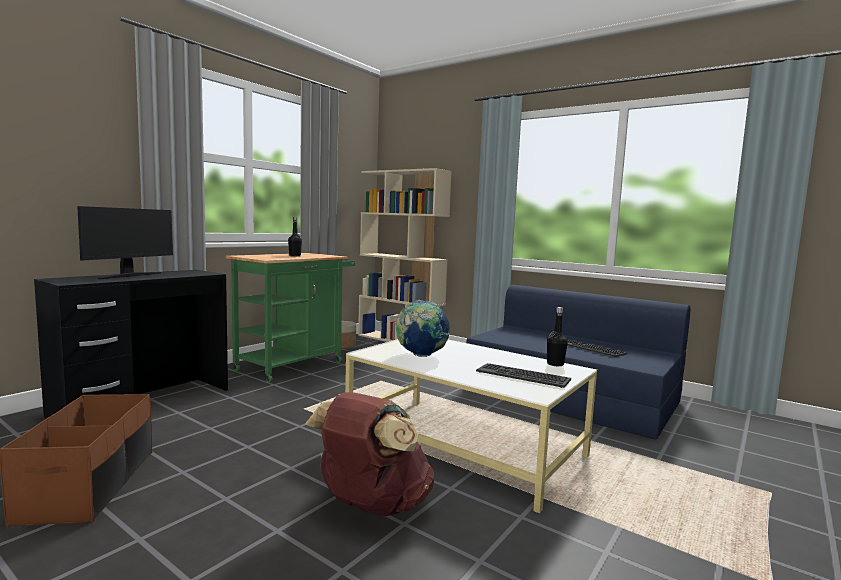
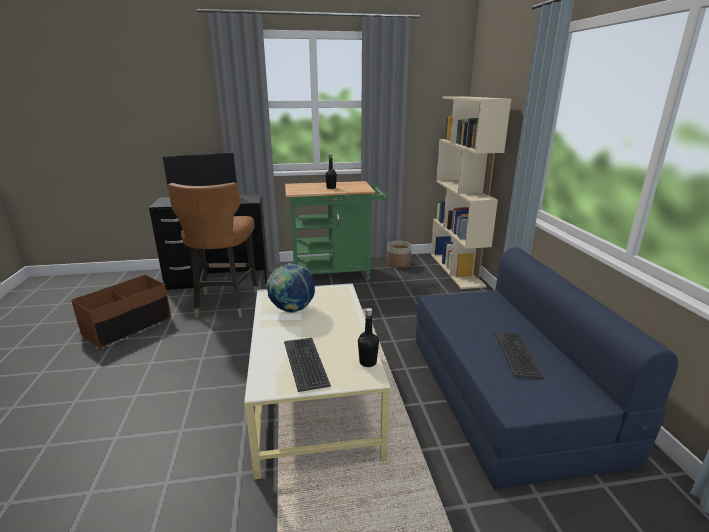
camera: 45 degrees right, 15 degrees up
(209, 419) = (225, 303): none -> brown chair
(371, 506) = (189, 407): brown backpack -> none

